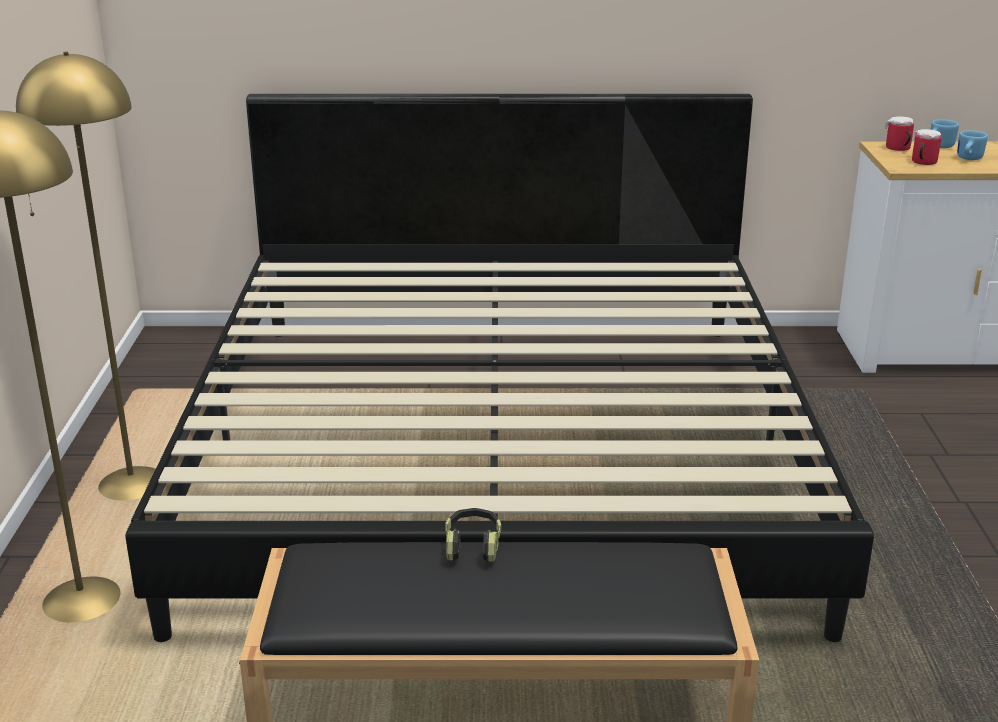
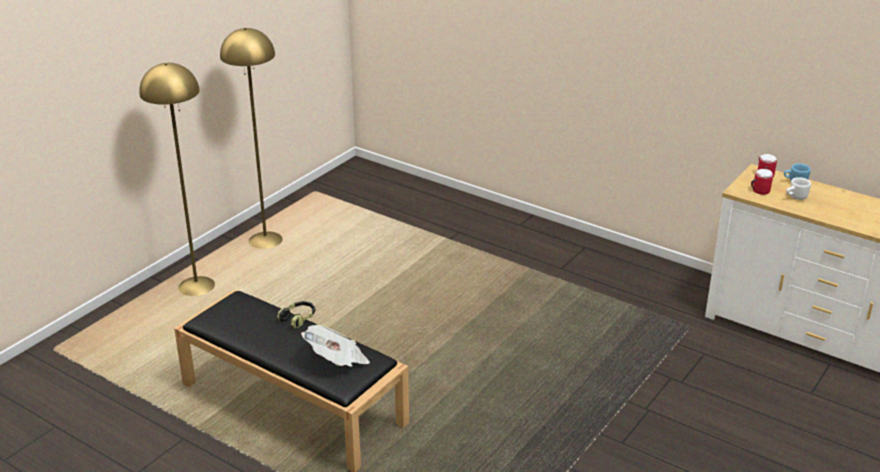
camera: 35 degrees right, 5 degrees up
(499, 453) = (440, 287): bed -> none
(631, 582) = (337, 360): none -> newspaper
(968, 159) = (795, 197): blue mug -> white mug

